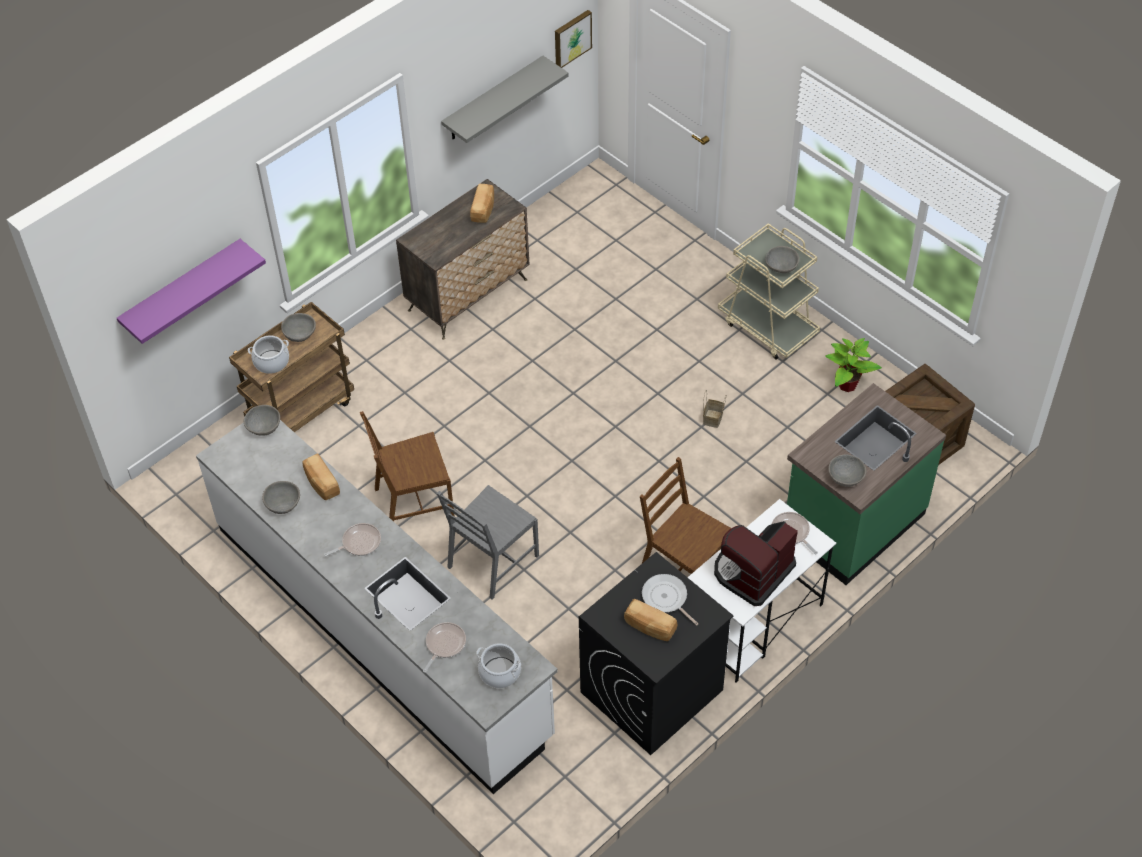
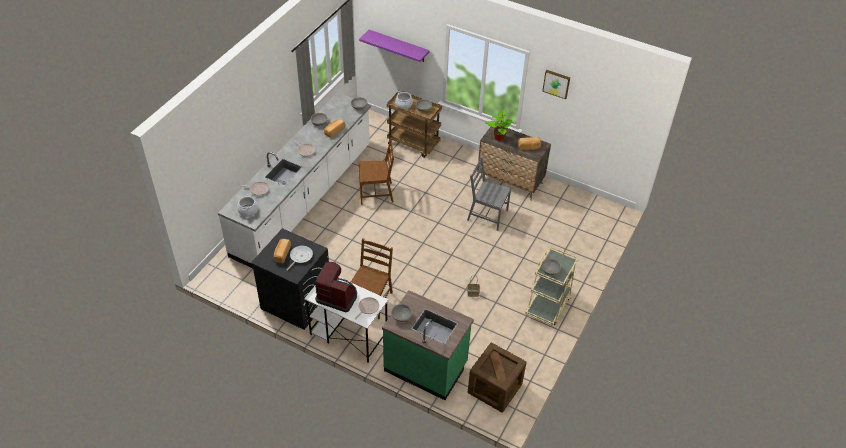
camera: 70 degrees right, 5 degrees down
(413, 502) = (376, 193): brown chair -> brown chair turned 120 degrees clockwise
(492, 561) = (352, 227): grey chair -> grey chair (487, 215)
(493, 99) = (577, 114): grey shelf -> none
(571, 38) = (634, 128): picture -> picture (556, 83)
(846, 385) = (523, 348): potted plant -> potted plant (499, 137)

